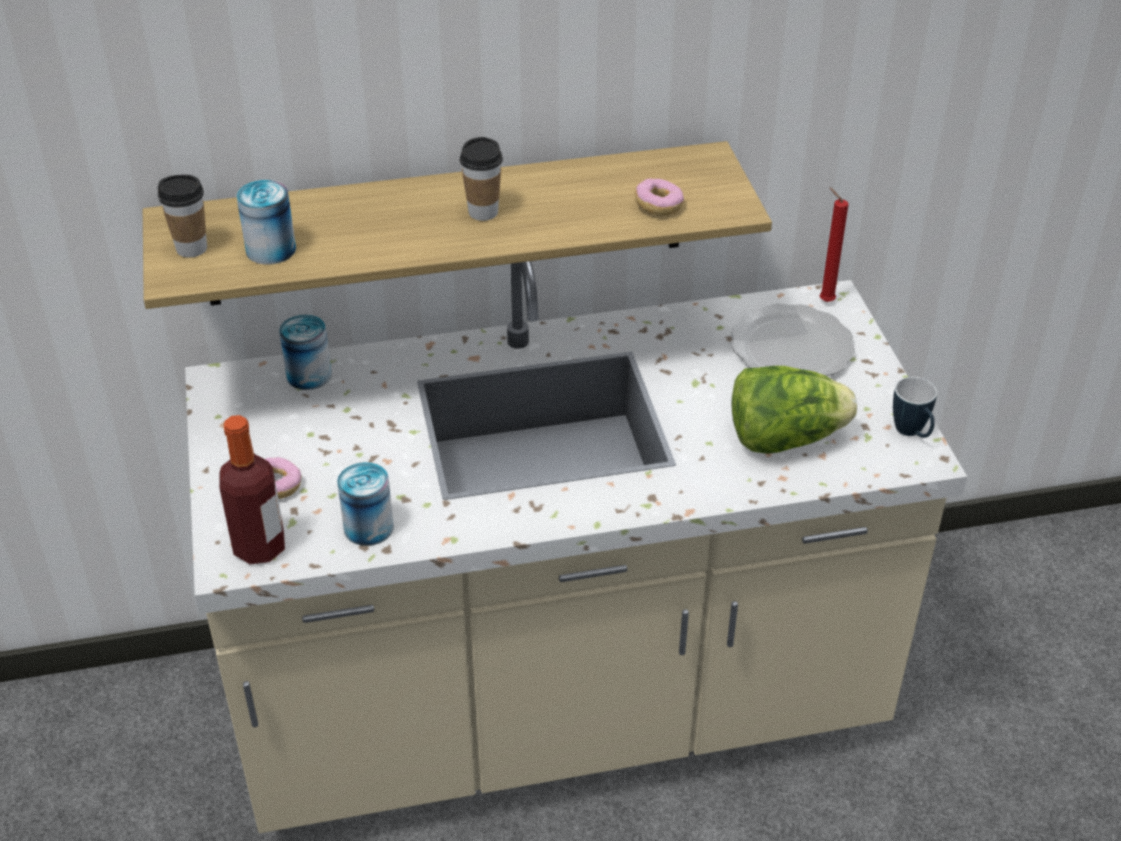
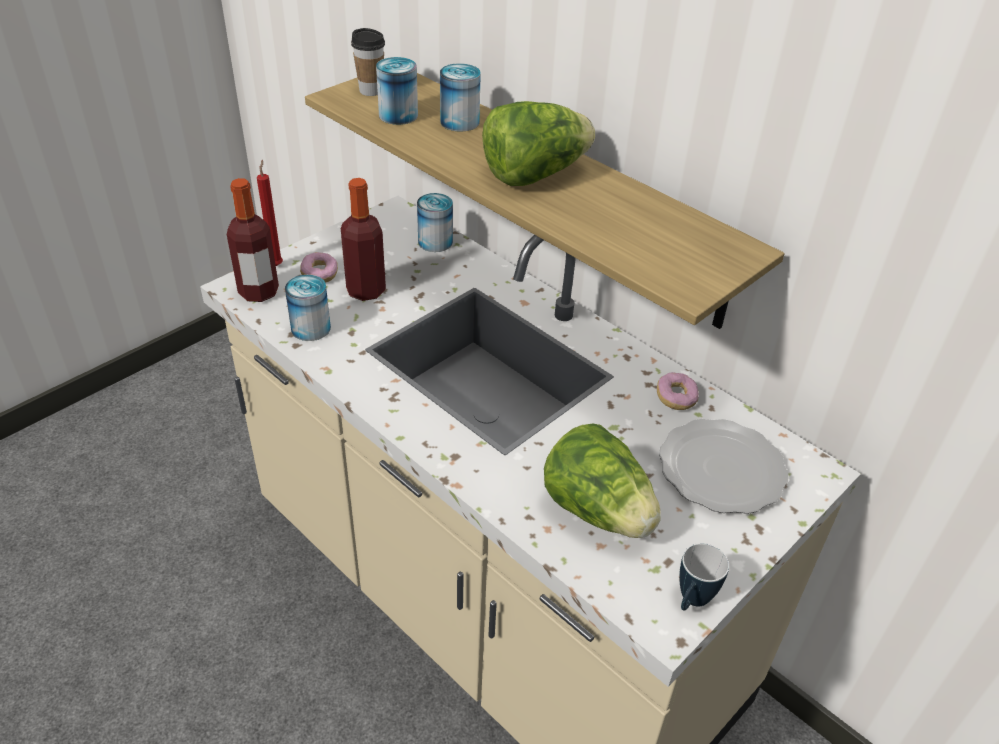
camera: 55 degrees right, 0 degrees up
(331, 216) = (459, 122): none -> can
(343, 461) = (366, 290): none -> bottle
(483, 212) = (534, 175): cup -> lettuce
(658, 206) = (640, 249): donut -> donut (676, 398)
(824, 301) = (808, 466): red candle -> red candle (277, 264)

